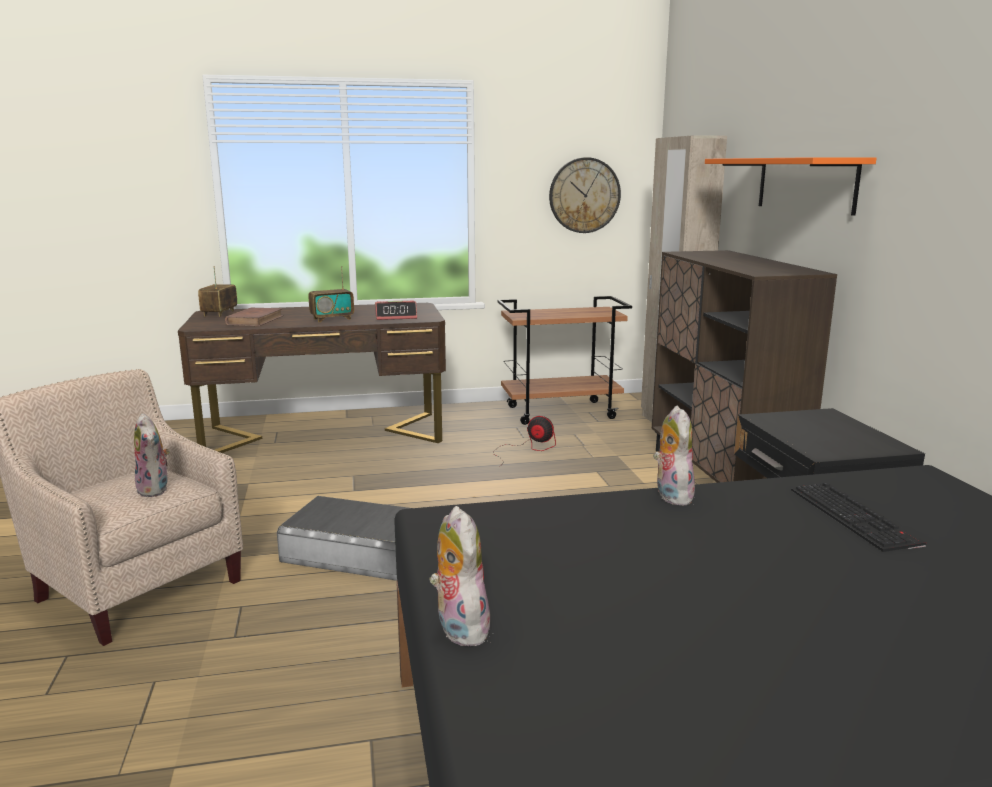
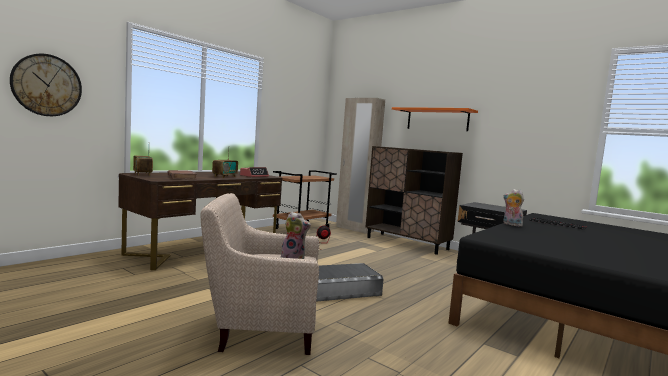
camera: 40 degrees left, 10 degrees down
(458, 628) = (577, 258): plush toy -> none
(584, 195) = (301, 121): wall clock -> wall clock (47, 85)

